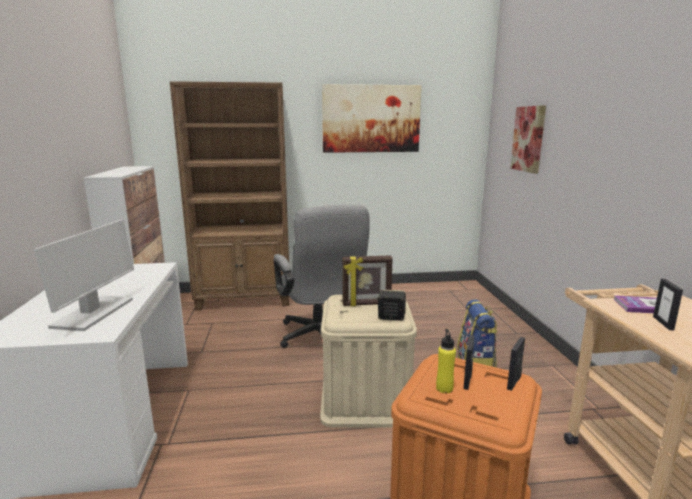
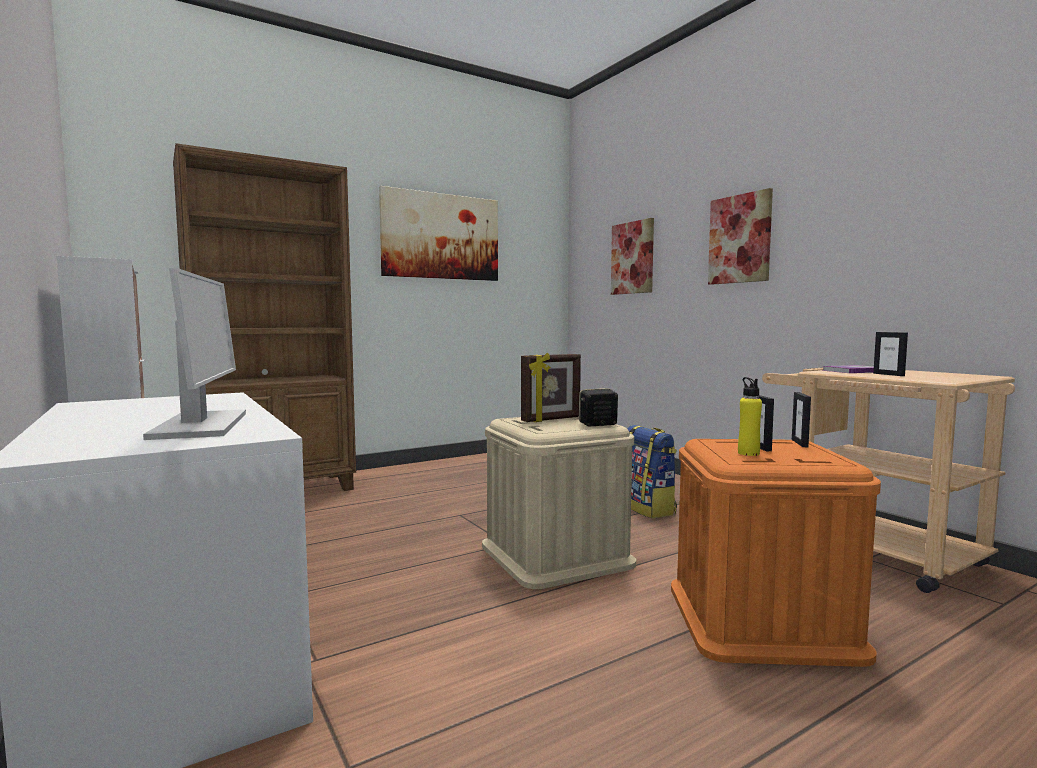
camera: 25 degrees left, 10 degrees down
(321, 338) = (435, 512): grey office chair -> none
(605, 140) = (740, 239): none -> picture

